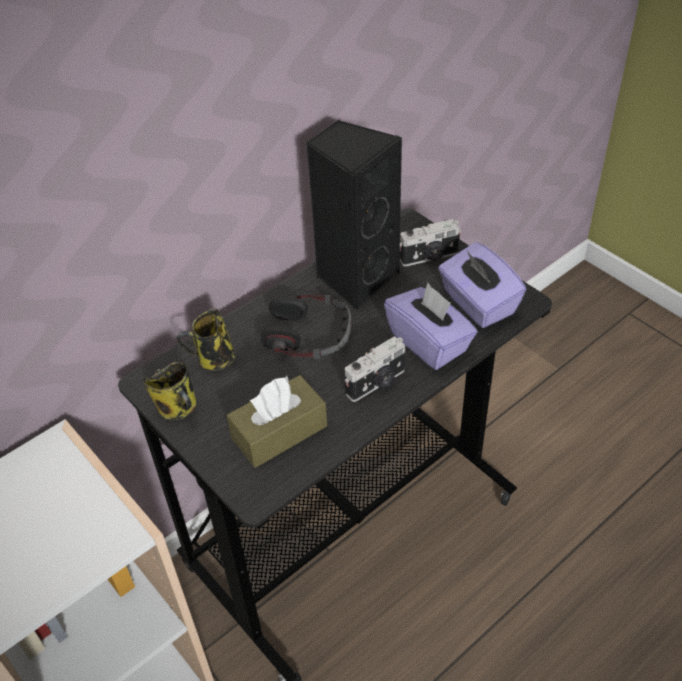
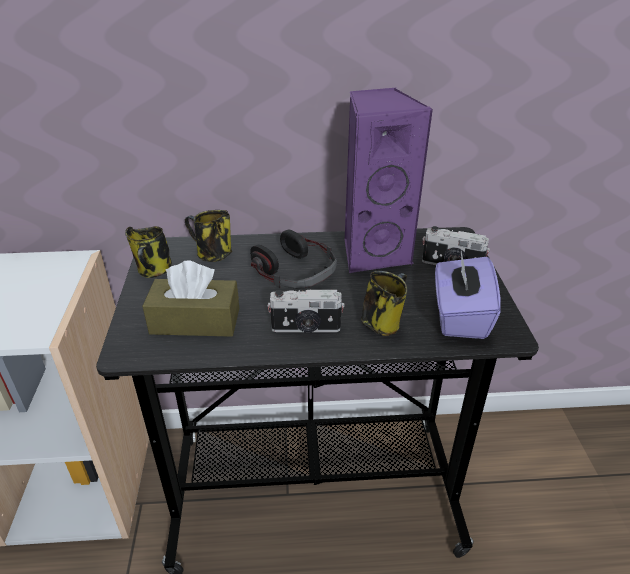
camera: 35 degrees right, 10 degrees down
(355, 278) = (373, 253): black speaker -> purple speaker
(429, 342) = (383, 322): purple tissue box -> mug

